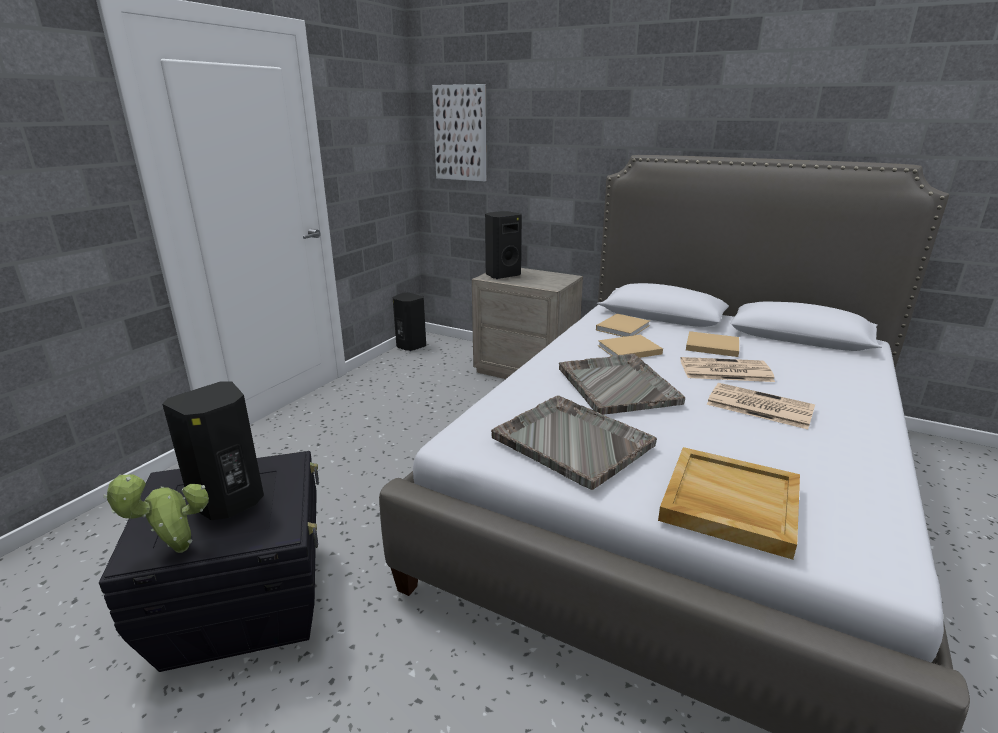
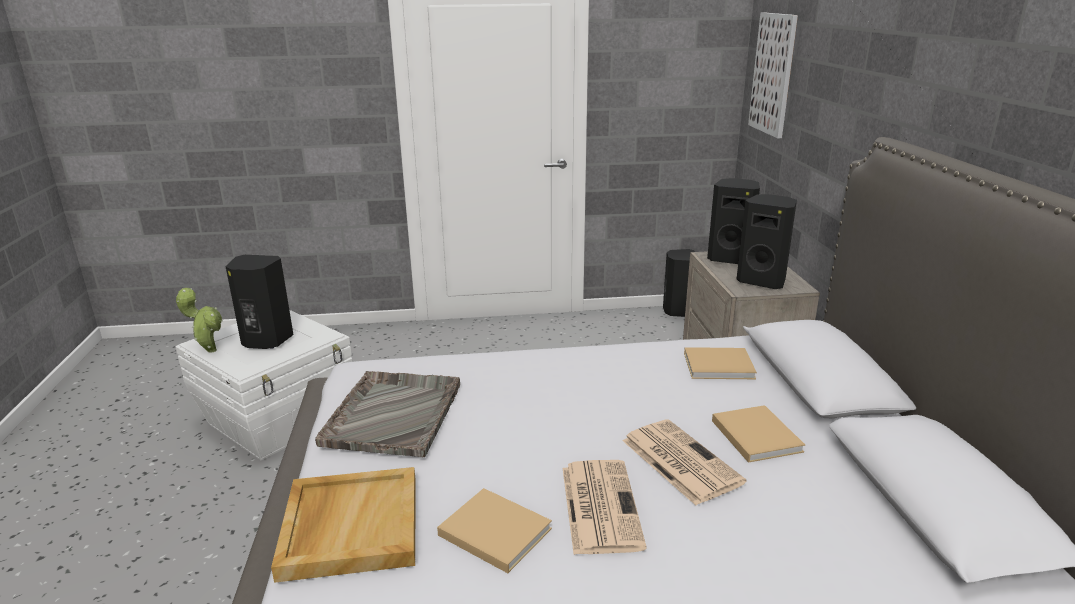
camera: 55 degrees right, 0 degrees up
(246, 601) = (279, 420): black storage box -> white storage box
(548, 280) = (762, 281): none -> black speaker
(617, 385) = (540, 403): grey tray -> none
(627, 350) = (651, 386): beige book -> beige book (492, 530)

